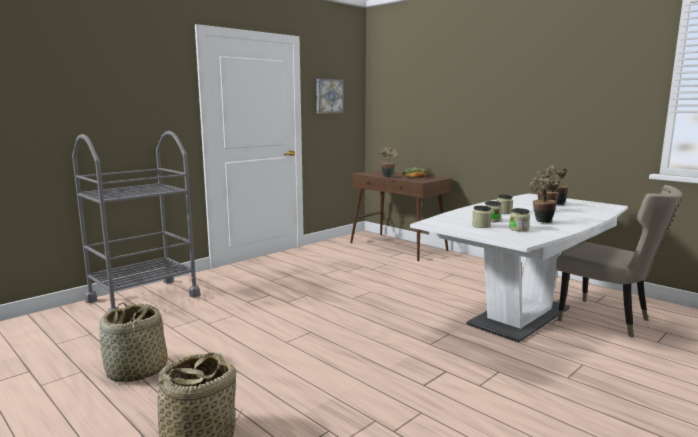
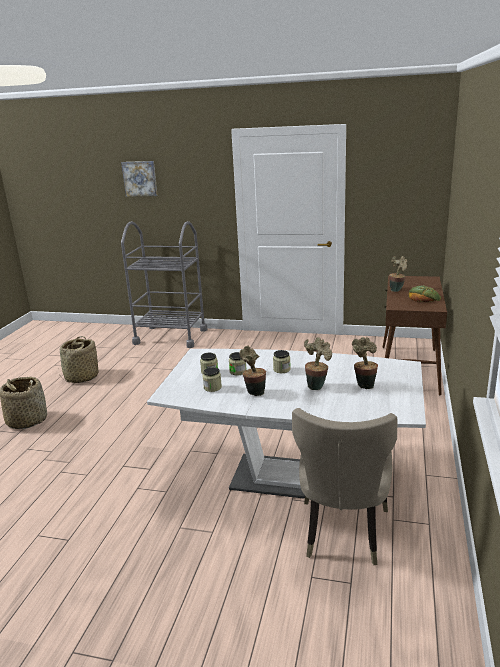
camera: 60 degrees right, 10 degrees up
(328, 96) = (386, 185): picture -> picture (140, 178)

